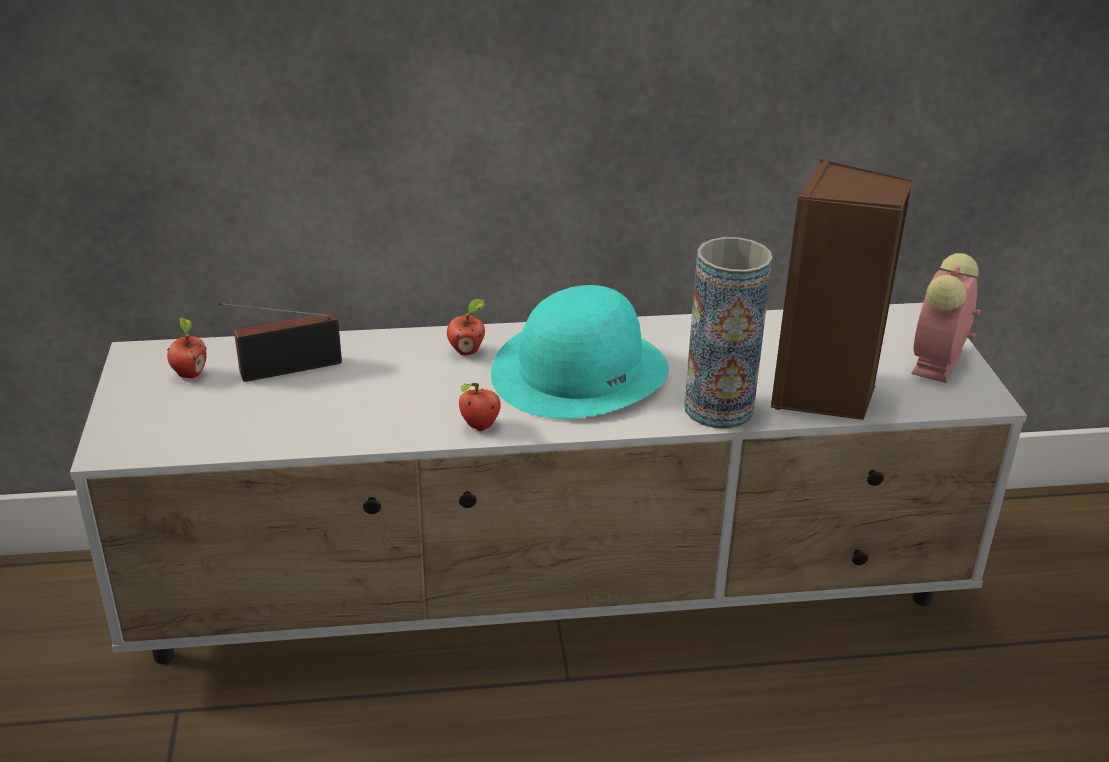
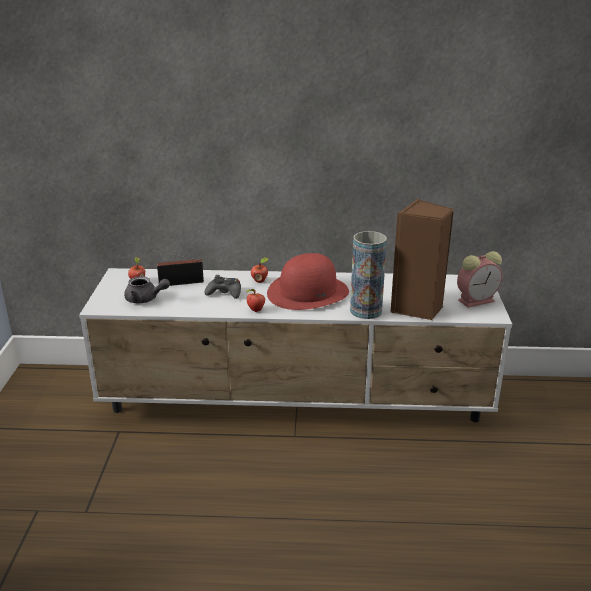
camera: 10 degrees right, 5 degrees down
(220, 418) = (145, 299): none -> grey teapot
(397, 387) = (224, 293): none -> black game controller
(580, 371) = (308, 292): turquoise hat -> red hat
(937, 364) = (477, 300): alarm clock -> alarm clock turned 150 degrees counterclockwise

